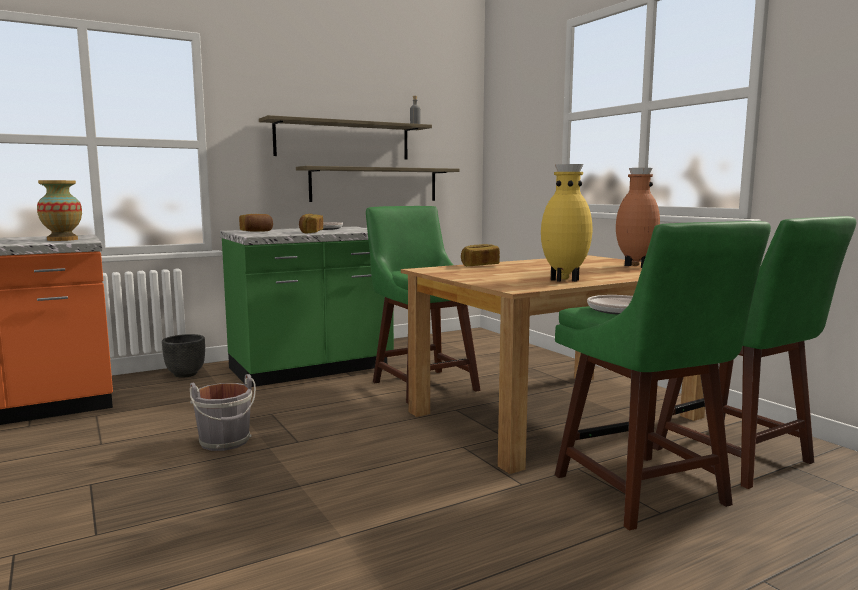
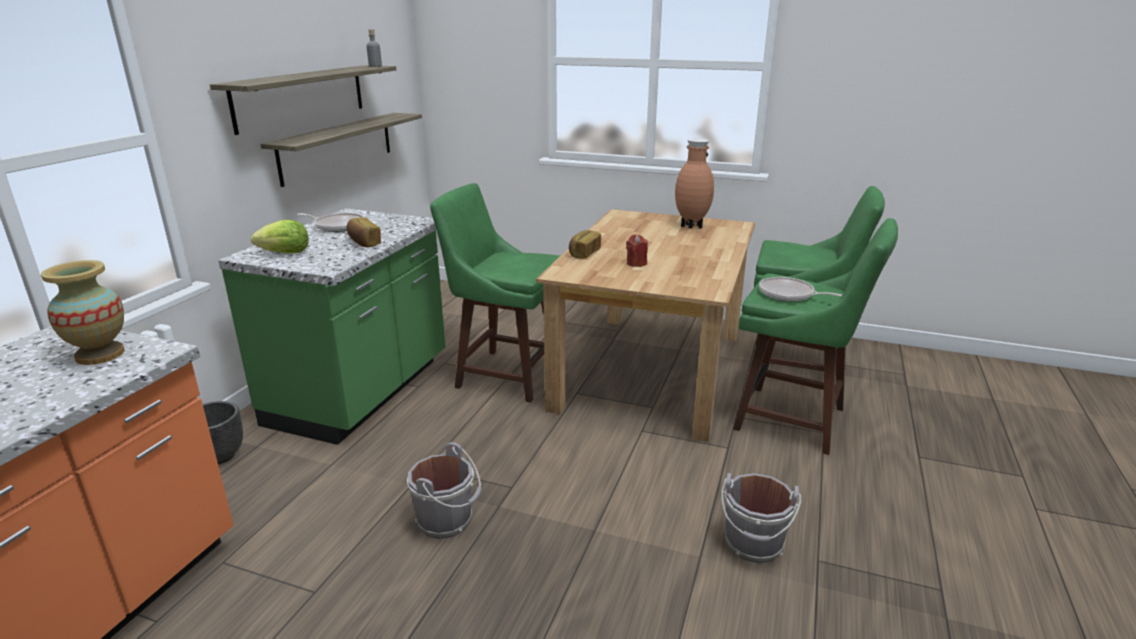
camera: 40 degrees left, 15 degrees up
(257, 231) = (285, 253): bread -> lettuce
(402, 553) = (753, 545): none -> grey bucket
(506, 272) = (636, 263): none -> red candle
(564, 280) = (703, 266): yellow vase -> none

